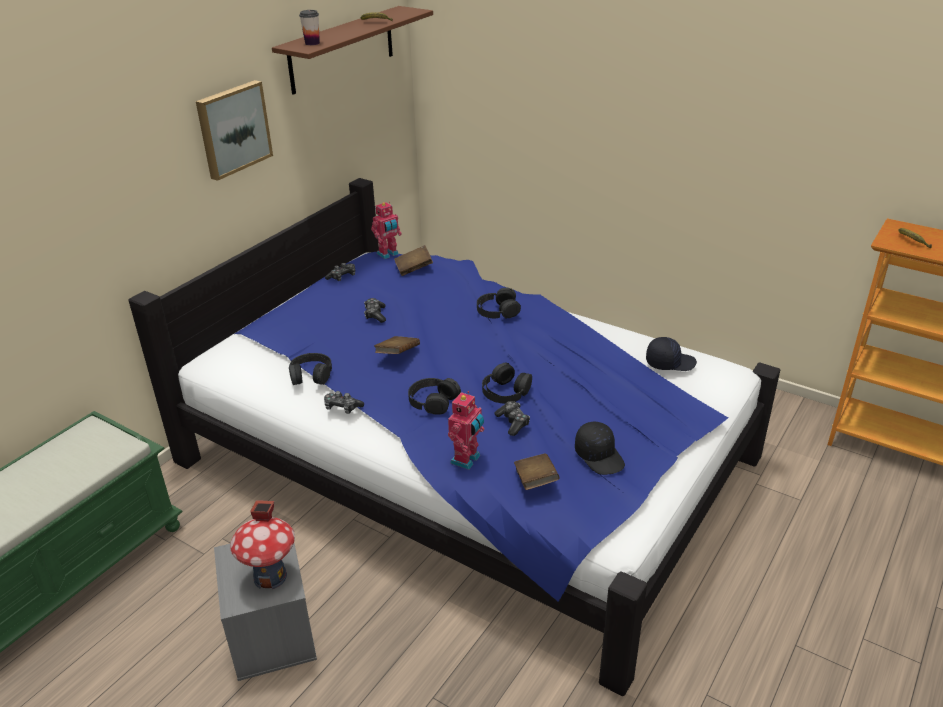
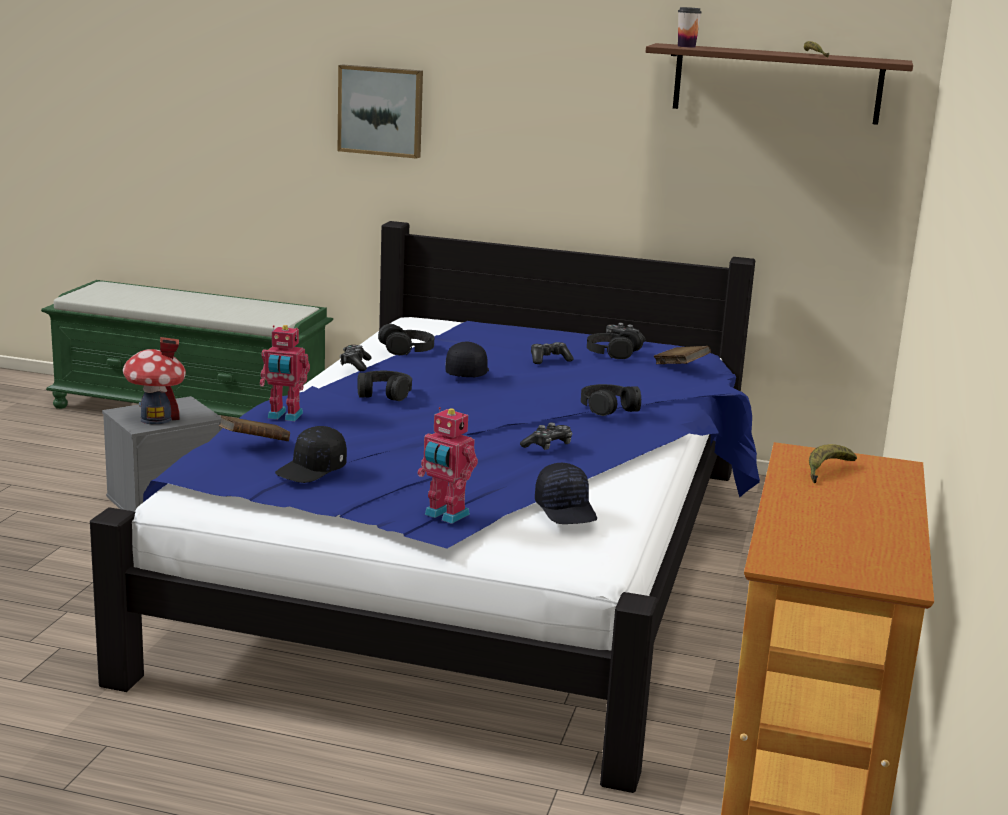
camera: 70 degrees right, 15 degrees down
(233, 129) = (573, 113): picture -> picture (381, 110)
(388, 254) = (705, 355): toy robot -> toy robot (445, 515)
(397, 354) = (466, 372): brown book -> black cap
(505, 391) = (422, 421): black headphones -> black headphones (612, 352)
(513, 422) = (360, 428): game controller -> game controller (548, 446)

